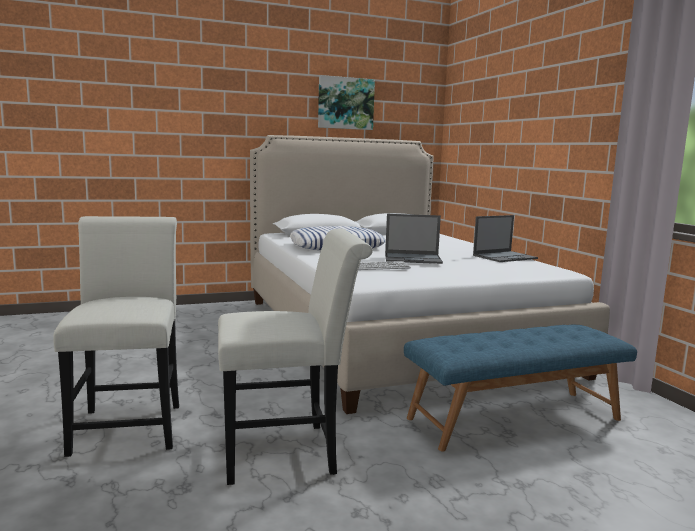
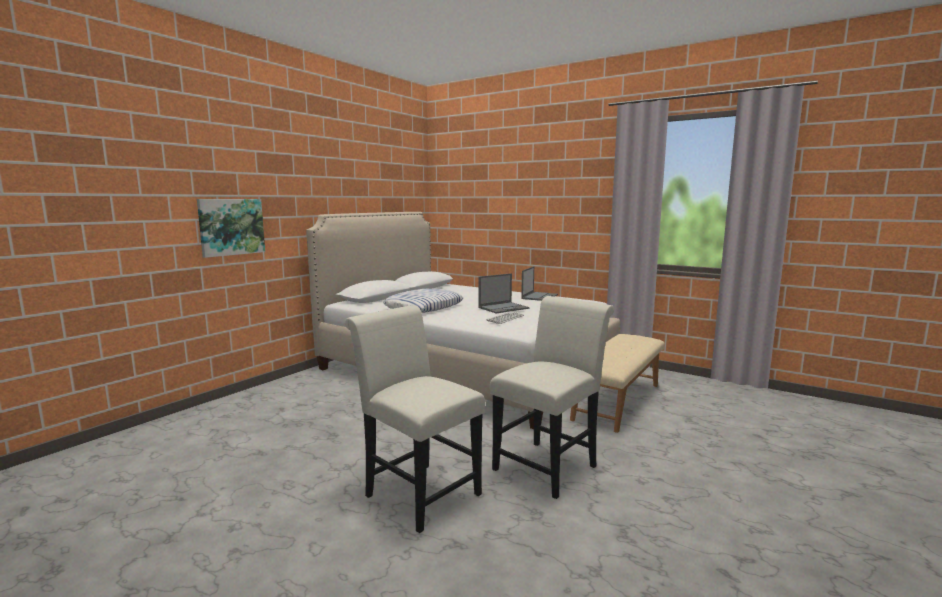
camera: 35 degrees left, 0 degrees up
(345, 103) = (368, 183): picture -> picture (231, 227)
(514, 418) = (616, 401): blue bench -> beige bench

